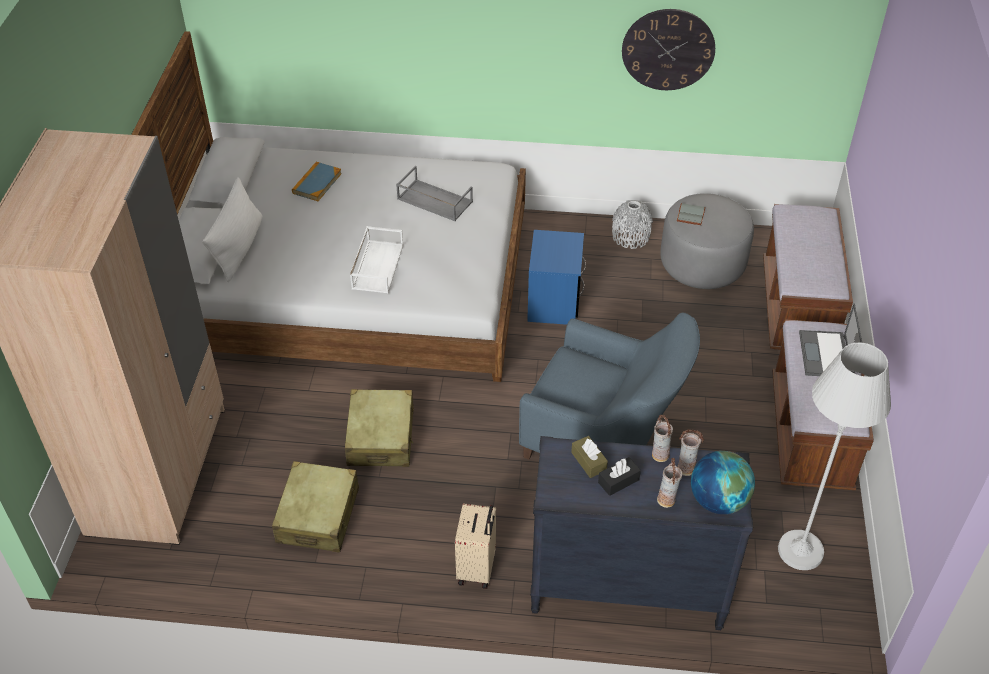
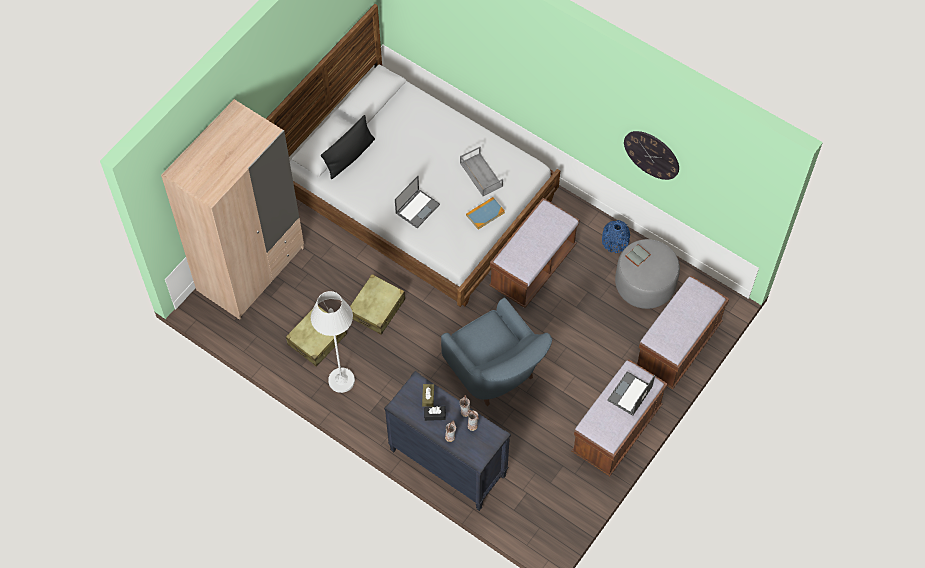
camera: 30 degrees right, 15 degrees up
(239, 248) = (349, 156): white pillow -> black pillow
(317, 183) = (420, 127): book -> book (485, 214)
(377, 266) = (417, 208): white tray -> laptop
(478, 568) = (379, 412): beige suitcase -> none
(553, 302) = (532, 267): blue nightstand -> brown bench
(630, 236) = (615, 241): grey vase -> blue vase
(718, 500) = (475, 450): globe -> none
(800, 551) = (554, 493): white floor lamp -> white floor lamp (341, 380)

